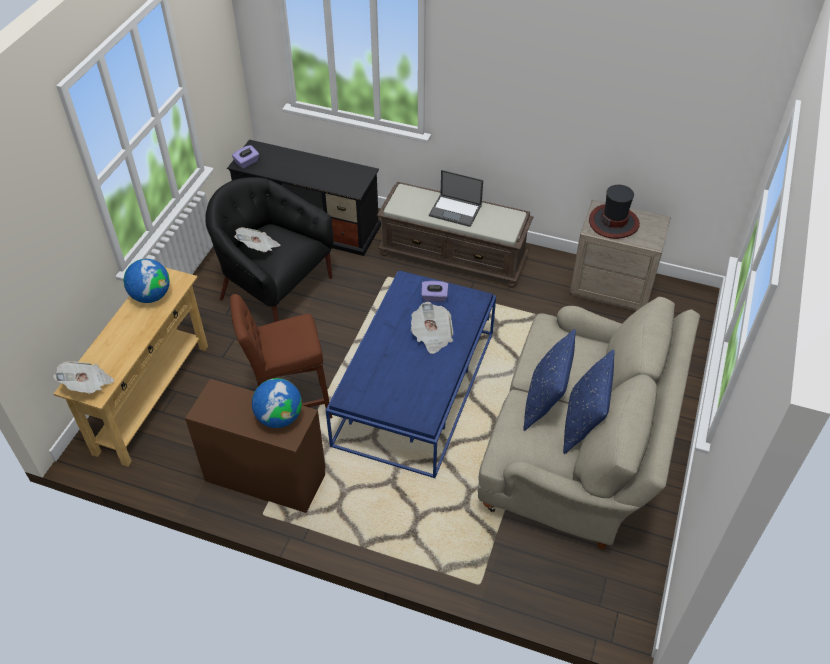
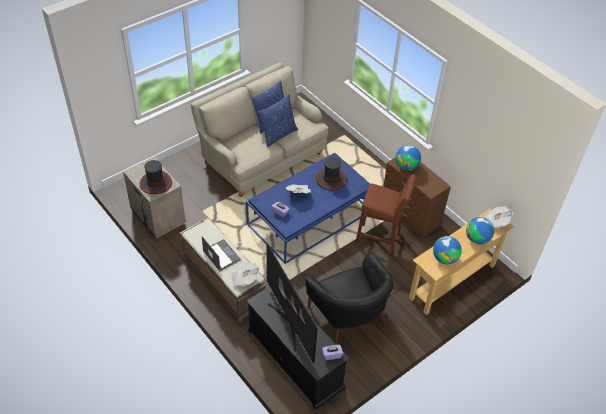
camera: 150 degrees left, 0 degrees up
(110, 345) = (477, 239): none -> globe
(259, 248) = (360, 287): newspaper -> newspaper (244, 279)
(312, 169) = (290, 323): none -> television
(402, 382) = (331, 179): none -> hat

